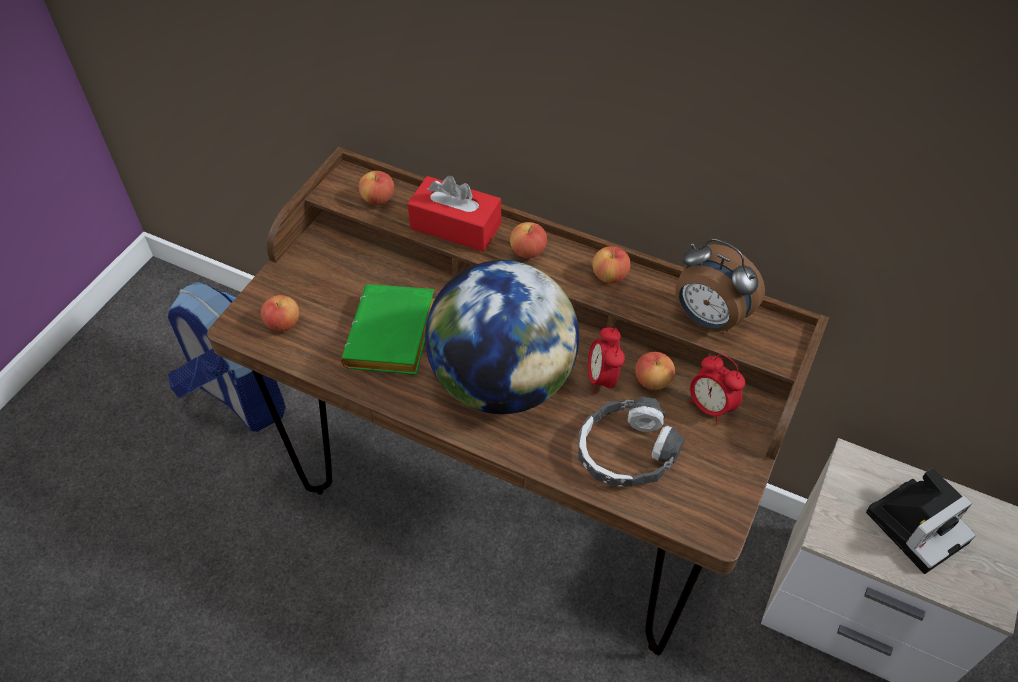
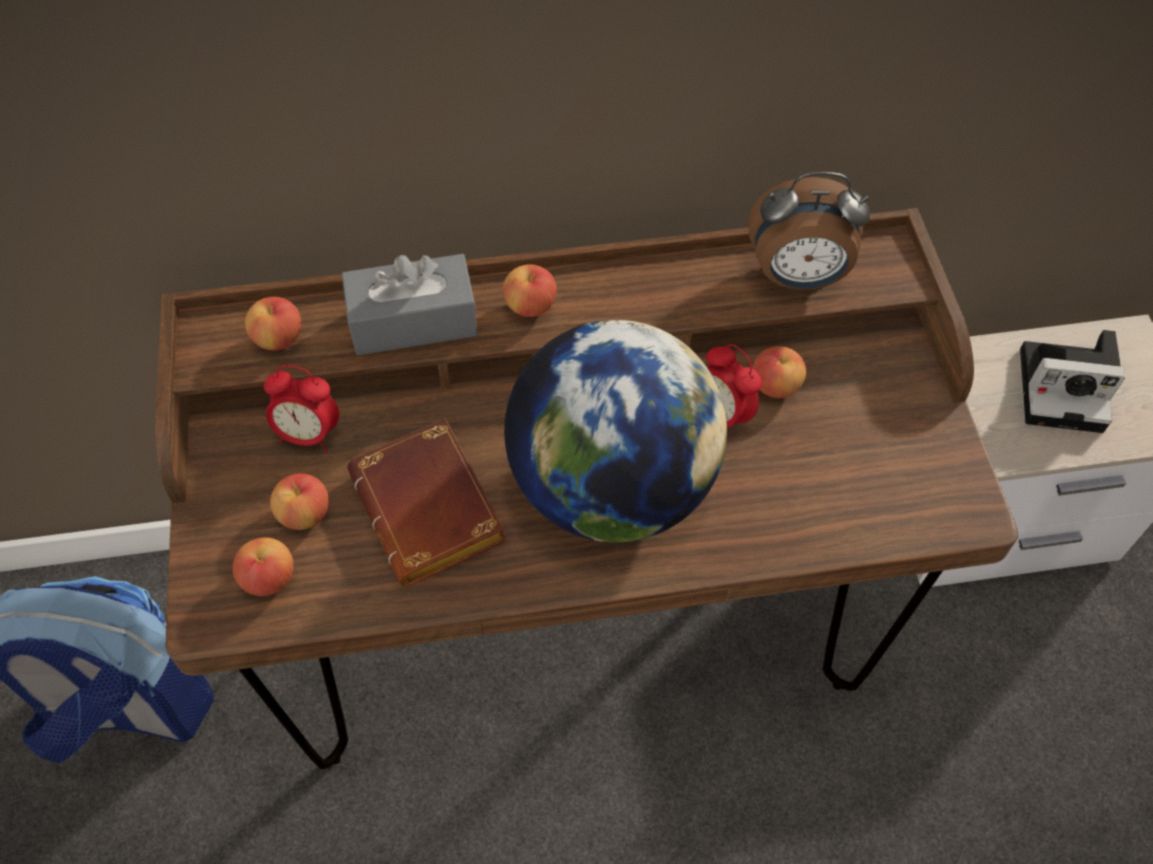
camera: 35 degrees left, 5 degrees up
(393, 338) = (434, 511): green book -> brown book
(455, 226) = (413, 321): red tissue box -> grey tissue box
(609, 276) = (649, 285): apple -> apple (304, 514)
(626, 451) = (815, 485): headphones -> none
(710, 407) = (857, 380): alarm clock -> alarm clock (308, 434)
(918, 524) = (1065, 389): camera -> camera turned 75 degrees clockwise

